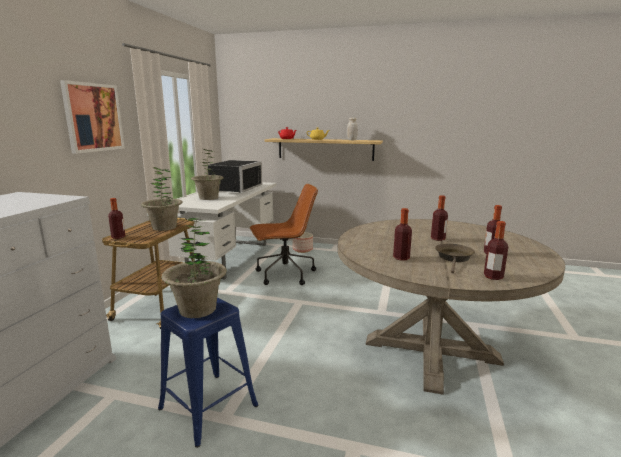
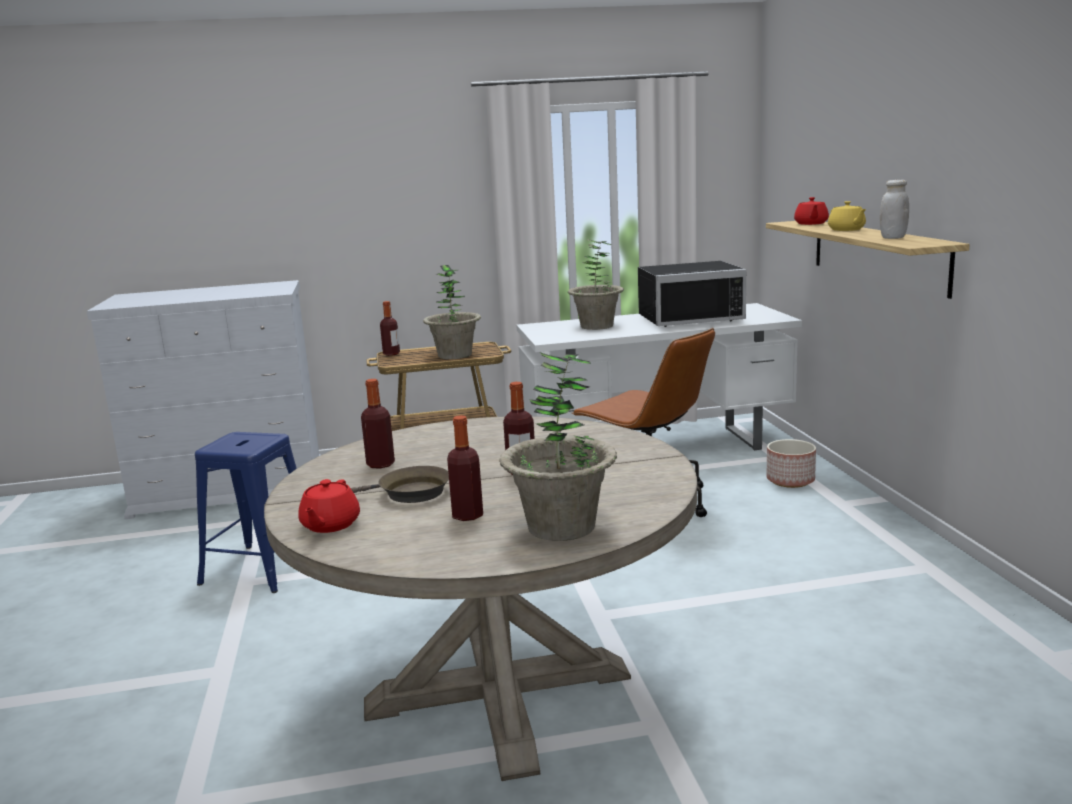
camera: 65 degrees right, 0 degrees up
(93, 117) = (423, 191): picture -> none
(198, 309) = (242, 441): potted plant -> potted plant (561, 527)
(493, 277) = (330, 525): bottle -> red teapot

